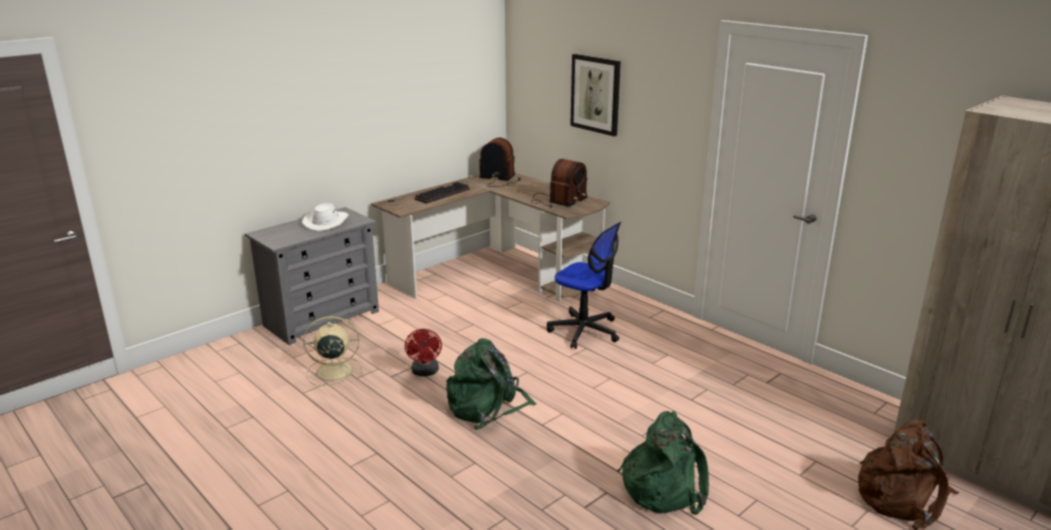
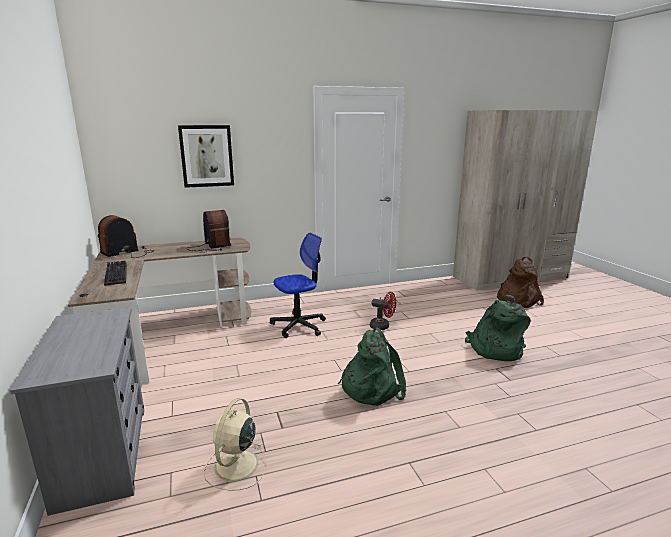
camera: 65 degrees left, 5 degrees down
(326, 222) = (85, 331): white hat -> none
(425, 372) = (293, 406): red fan -> red fan (383, 326)

